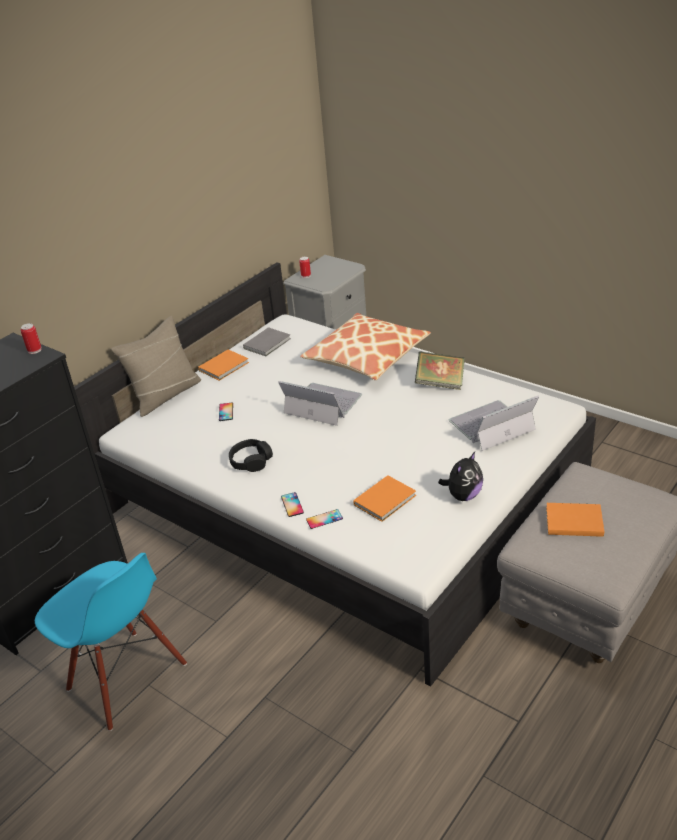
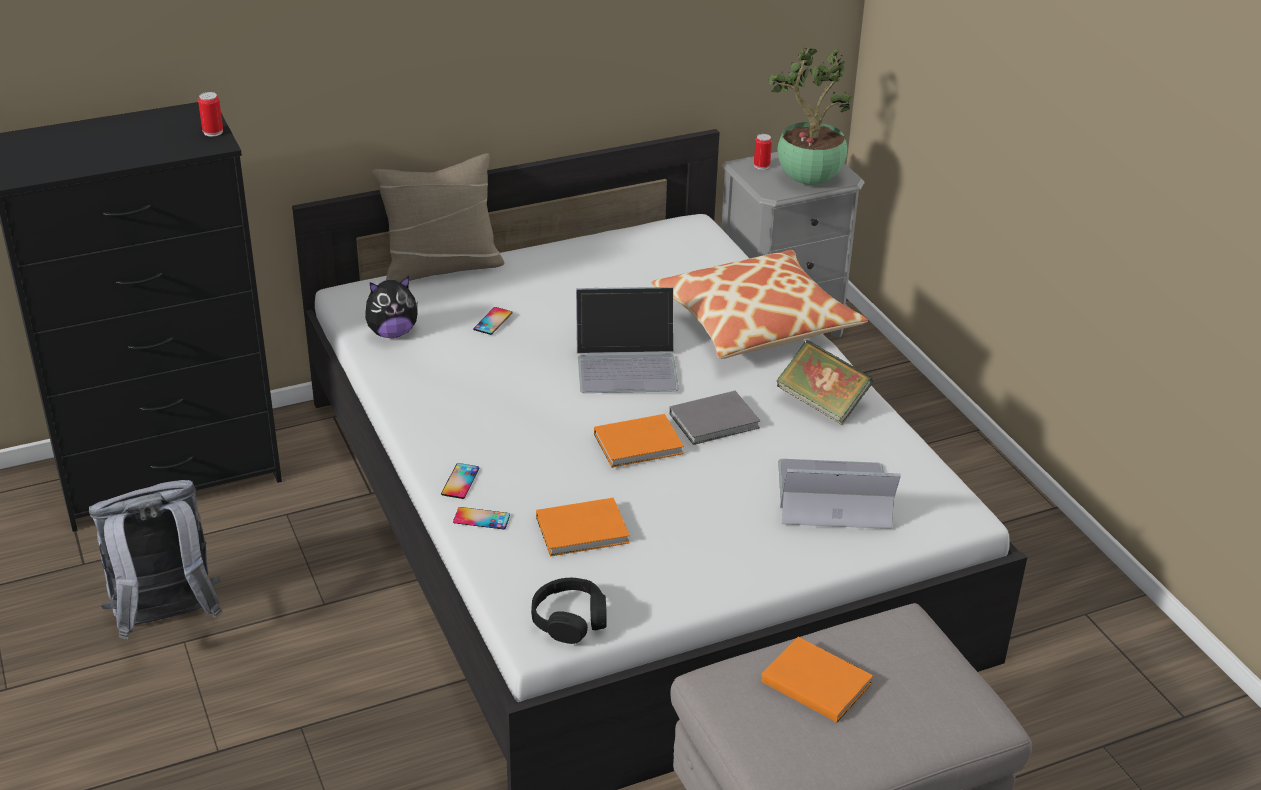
camera: 25 degrees right, 0 degrees up
(126, 678) = (166, 621): blue chair -> grey backpack
(225, 366) = (553, 258): orange book -> orange book (641, 444)
(251, 461) = (464, 401): black headphones -> black headphones (570, 619)
(268, 343) = (640, 248): grey book -> grey book (716, 421)
(322, 404) = (627, 363): laptop -> laptop turned 120 degrees clockwise
(337, 275) = (807, 181): none -> potted plant
(463, 495) = (693, 573): plush toy -> plush toy (392, 333)

